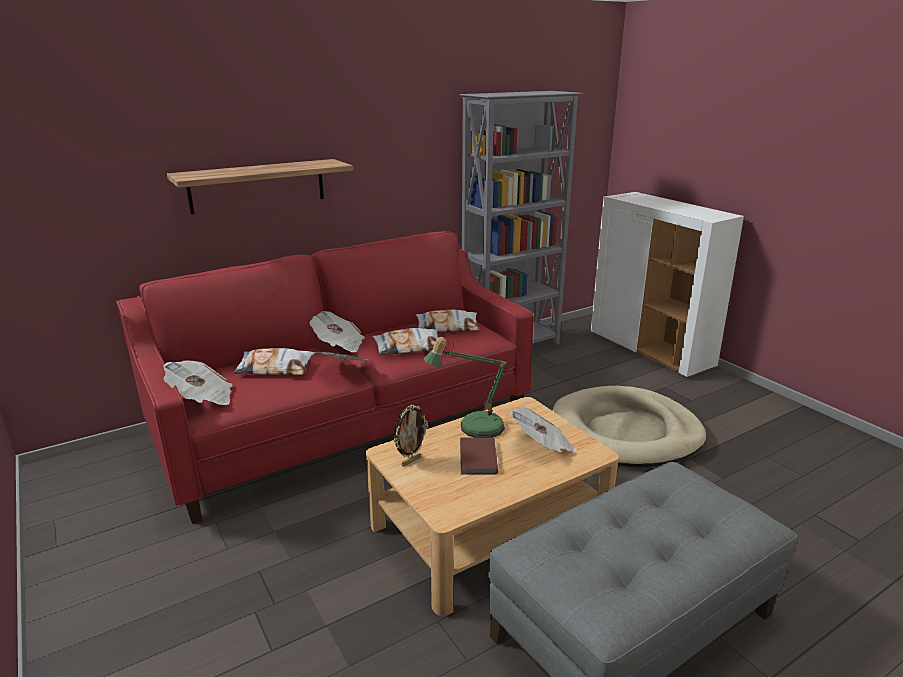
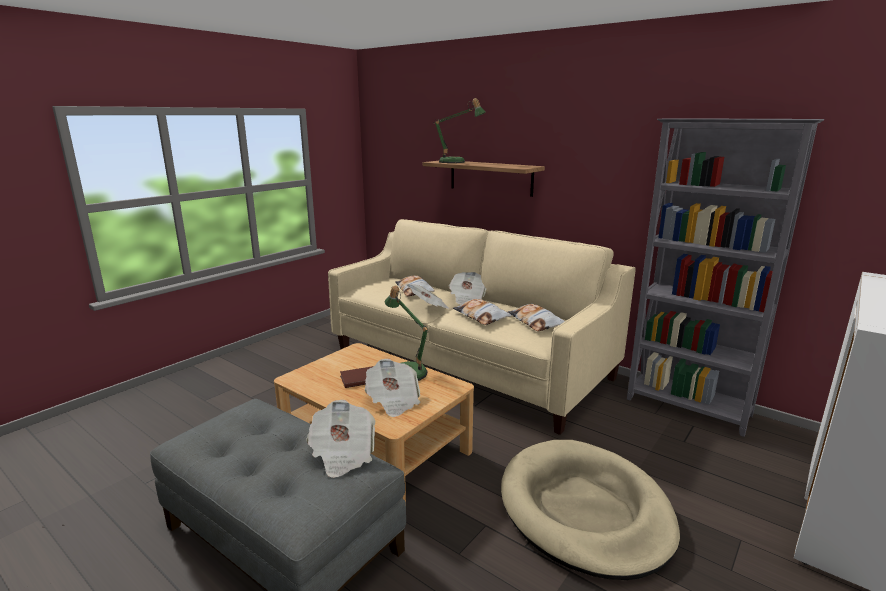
camera: 70 degrees right, 5 degrees down
(202, 398) = (366, 284): newspaper -> newspaper (342, 454)
(219, 172) = (456, 162): none -> table lamp
(344, 424) = (468, 363): red sofa -> beige sofa
(411, 461) = (349, 357): picture frame -> none

